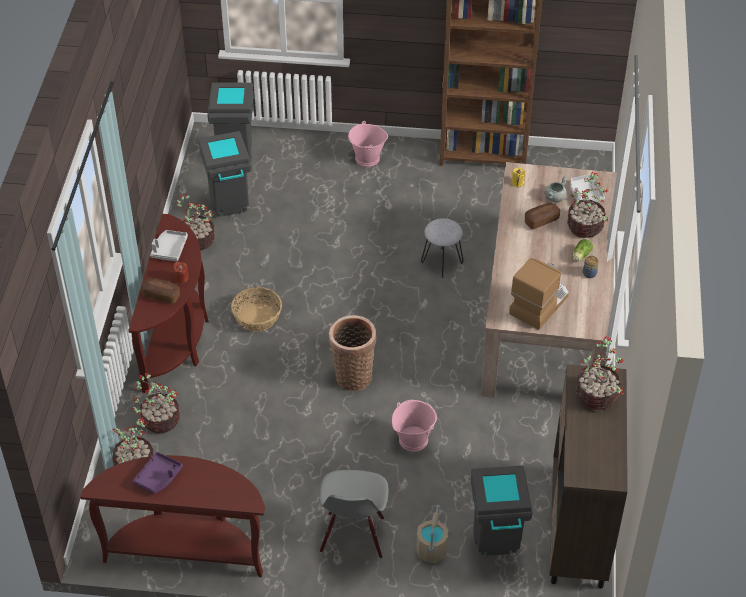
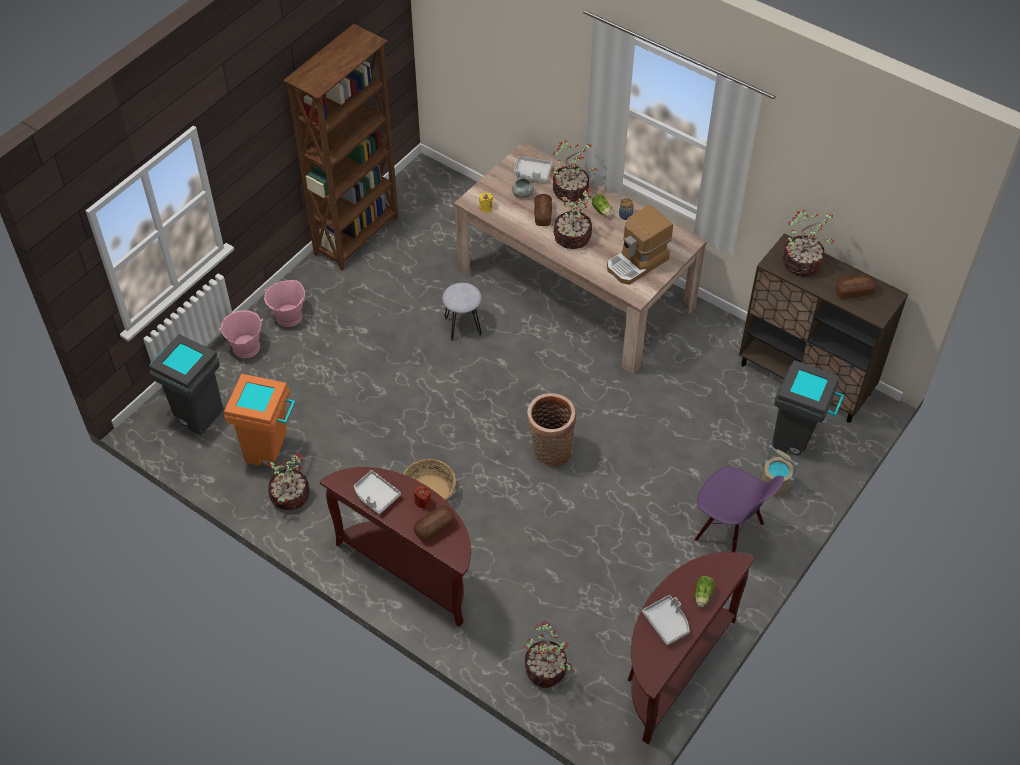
camera: 60 degrees left, 5 degrees up
(158, 477) = (667, 623): purple tray -> grey tray
(159, 420) = (504, 626): potted plant -> potted plant (572, 238)
(200, 491) = (702, 596): none -> lettuce
(230, 210) = (270, 452): grey trash can -> orange trash can
(353, 535) = (728, 533): grey chair -> purple chair
(413, 439) = (650, 442): pink bucket -> pink bucket (245, 347)
(538, 304) = (637, 263): coffee machine -> coffee machine turned 105 degrees counterclockwise
(593, 447) = (854, 292): none -> bread

